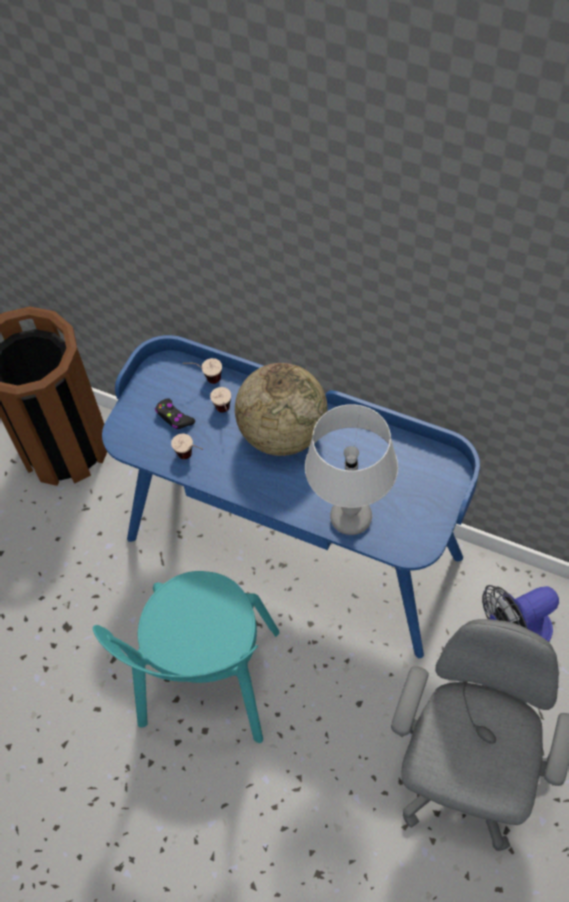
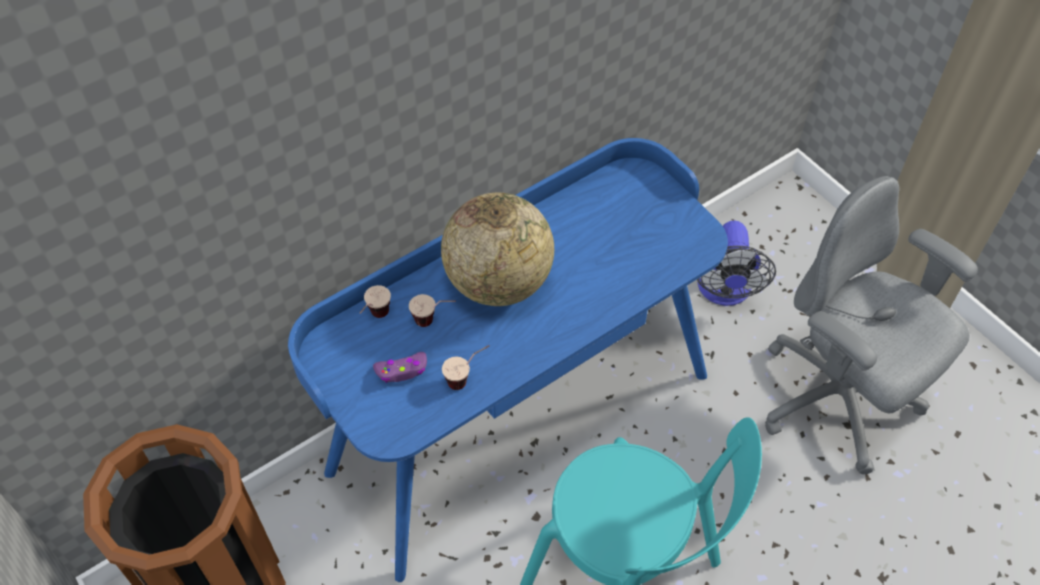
camera: 65 degrees left, 5 degrees down
(174, 417) = (402, 371): black game controller -> purple game controller
(350, 518) = (639, 275): grey table lamp -> none

